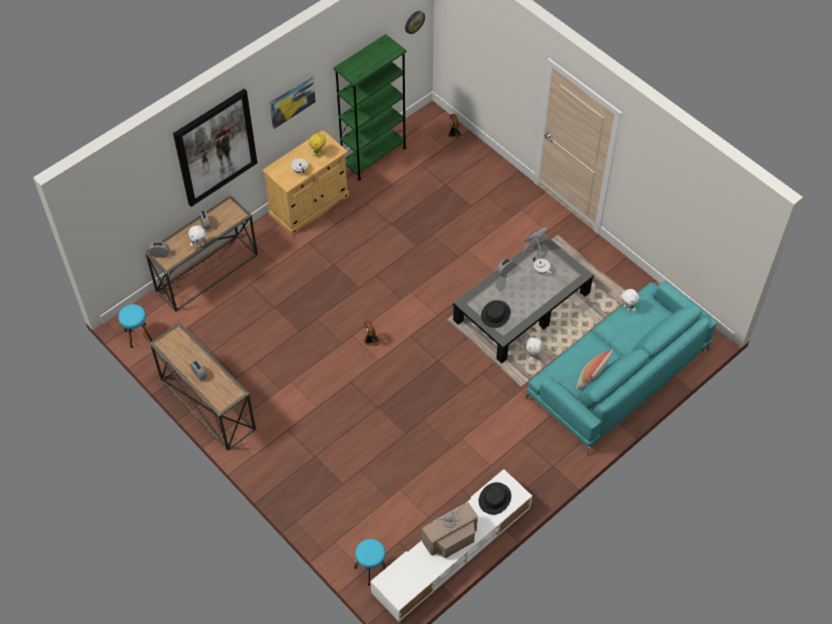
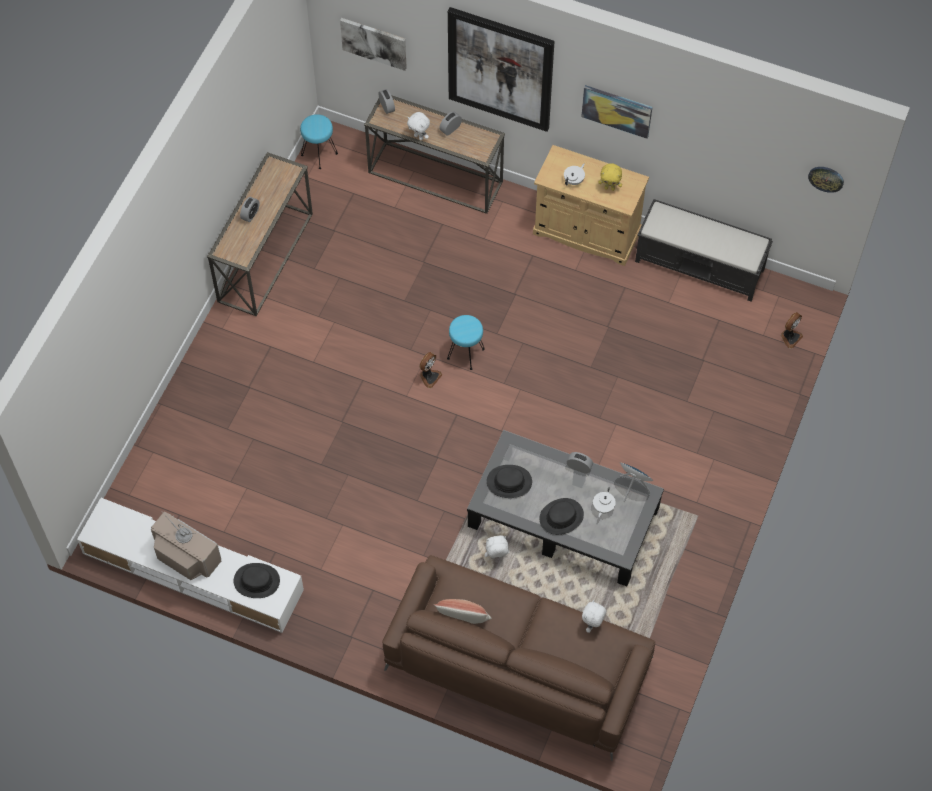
camera: 65 degrees right, 5 degrees up
(129, 218) = (374, 43): none -> picture
(371, 569) = (135, 501): turquoise stool -> turquoise stool (466, 353)
(373, 156) = (700, 265): green bookcase -> black bench
(536, 296) = (561, 517): none -> black hat
(618, 375) = (518, 664): turquoise sofa -> brown sofa

